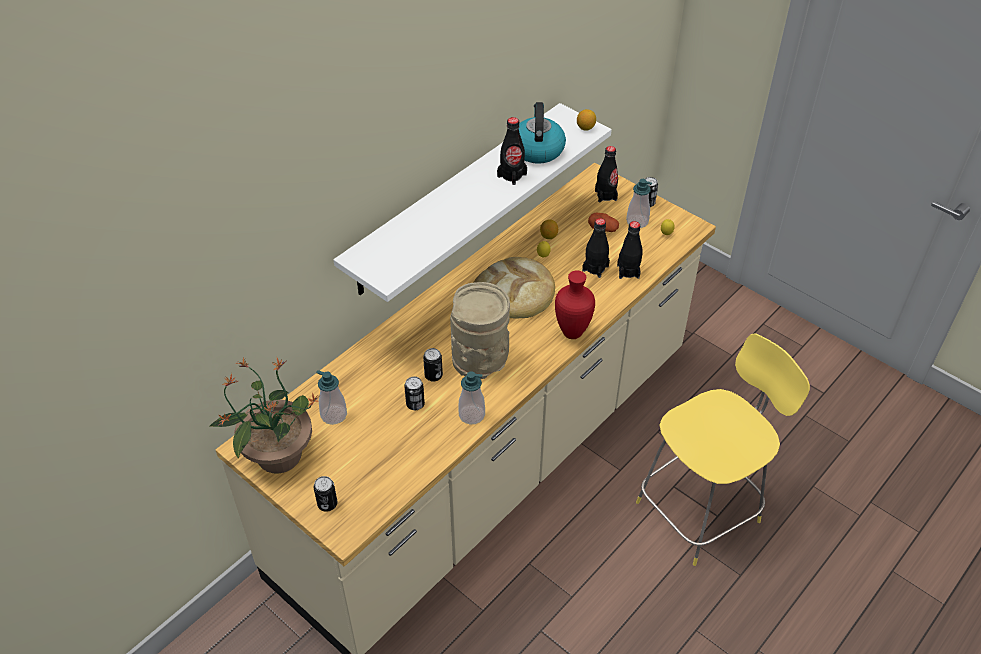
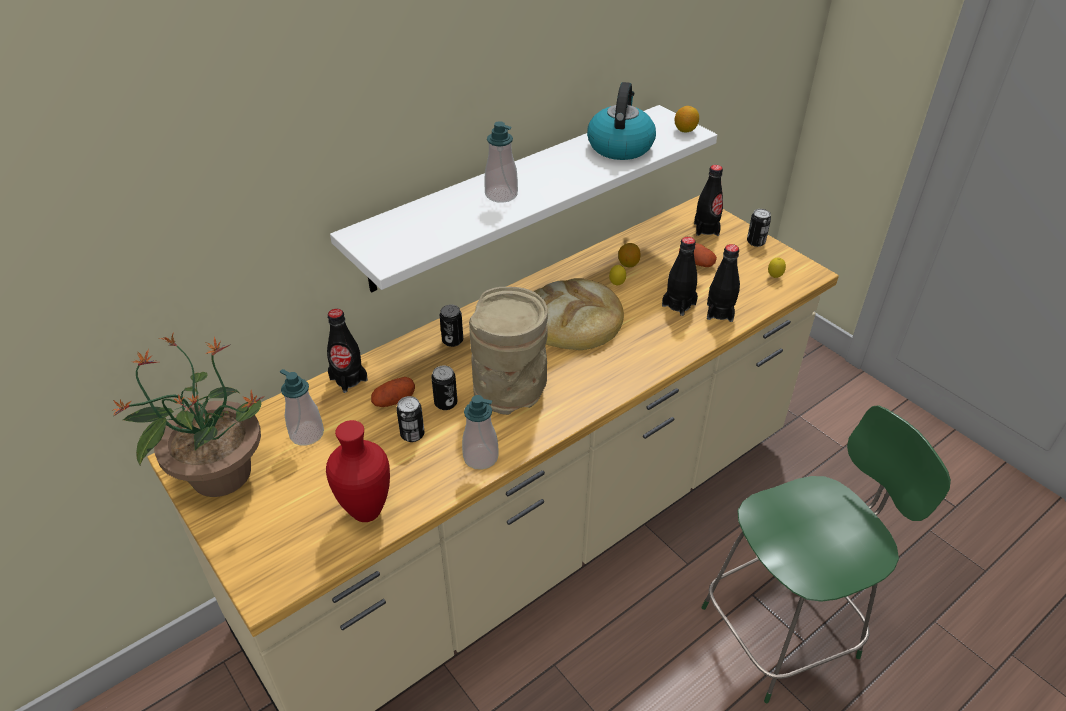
camera: 10 degrees right, 5 degrees down
(327, 504) = (257, 546): can -> can (452, 340)
(392, 379) = (394, 400): none -> potato
(512, 175) = (581, 168): black bottle -> black bottle (348, 379)
(571, 332) = (634, 373): red vase -> red vase (366, 510)
(637, 222) = (740, 260): soap dispenser -> soap dispenser (501, 195)
(701, 509) = (784, 630): yellow stool -> green stool

